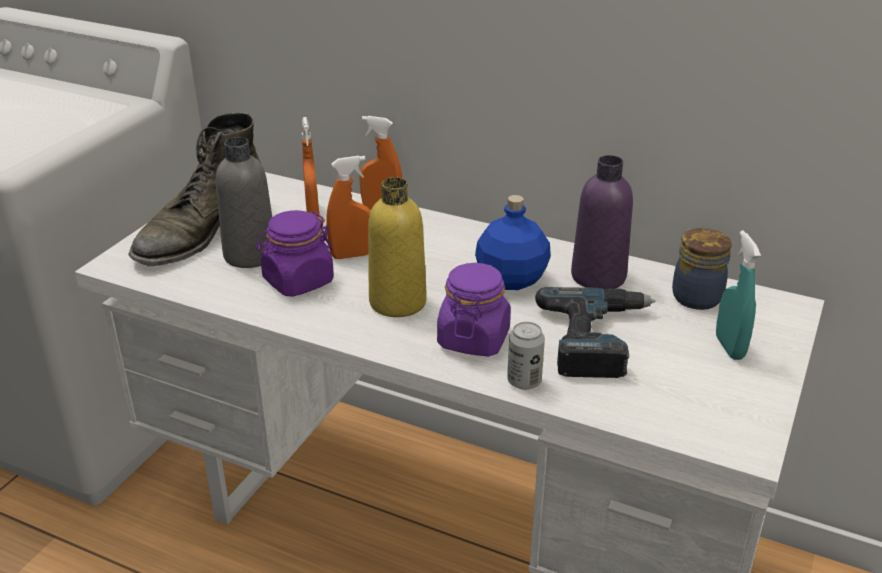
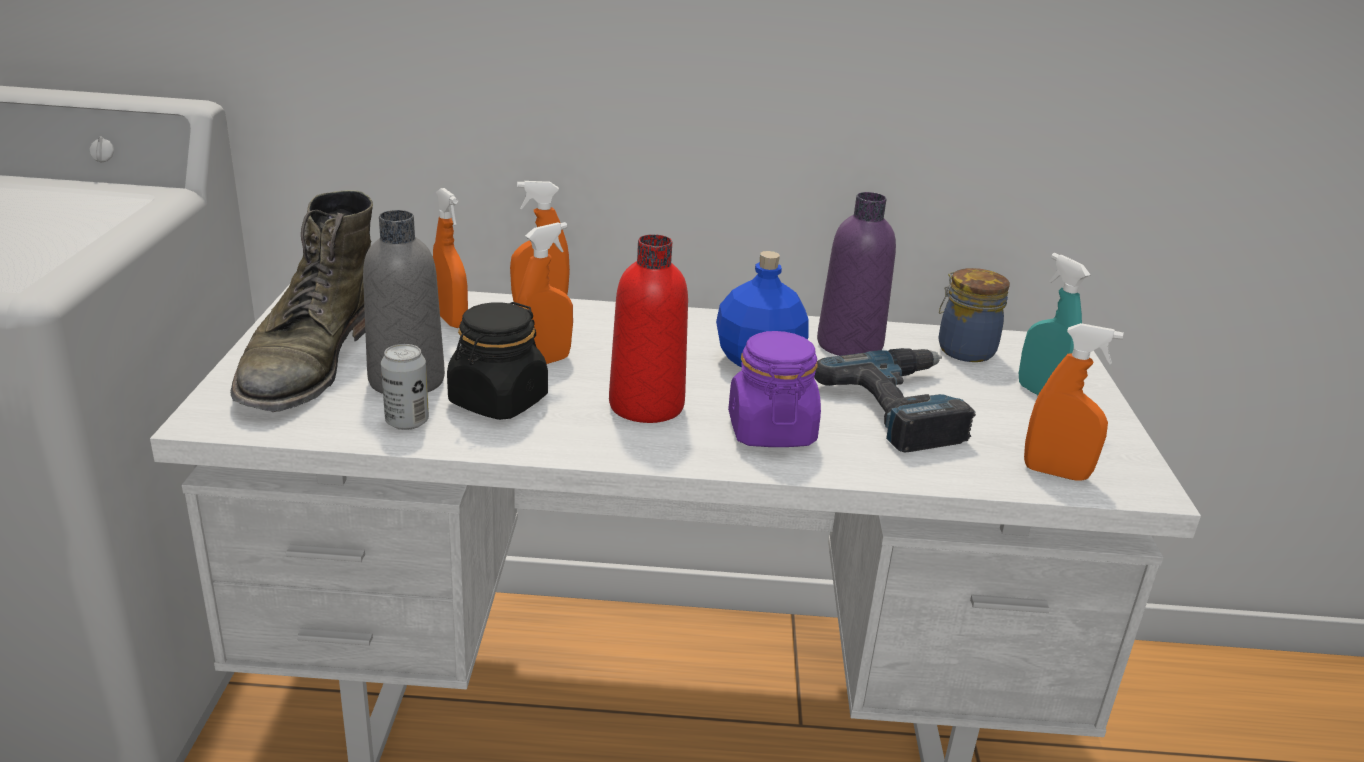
camera: 25 degrees left, 5 degrees down
(298, 281) = (498, 401): purple jar -> black jar
(397, 302) = (646, 405): yellow bottle -> red bottle
(524, 381) = (866, 466): can -> can (407, 422)
(678, 418) = (1055, 473): none -> orange spray bottle

